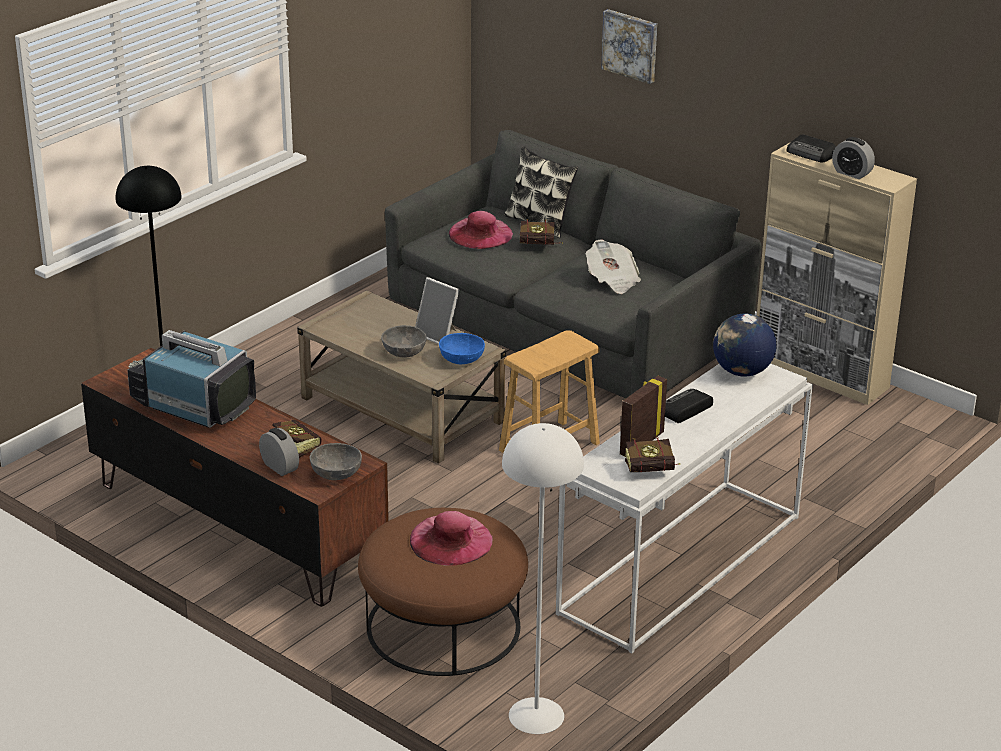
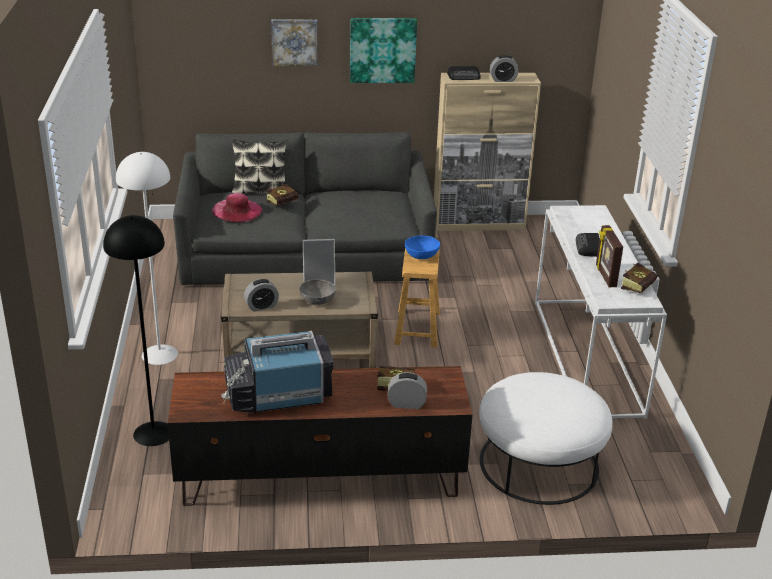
camera: 45 degrees left, 0 degrees up
(336, 474) = (447, 389): grey bowl -> none
(345, 334) = (261, 306): none -> alarm clock
(443, 626) = (539, 464): brown ottoman -> white ottoman
(450, 540) = (545, 396): pink hat -> none
(462, 359) = (359, 288): blue bowl -> blue bowl (422, 255)
(535, 715) = (665, 483): white floor lamp -> white floor lamp (159, 354)
(612, 280) = (360, 207): newspaper -> none
(730, 86) = (382, 50): none -> picture
(741, 372) = (574, 215): globe -> none

